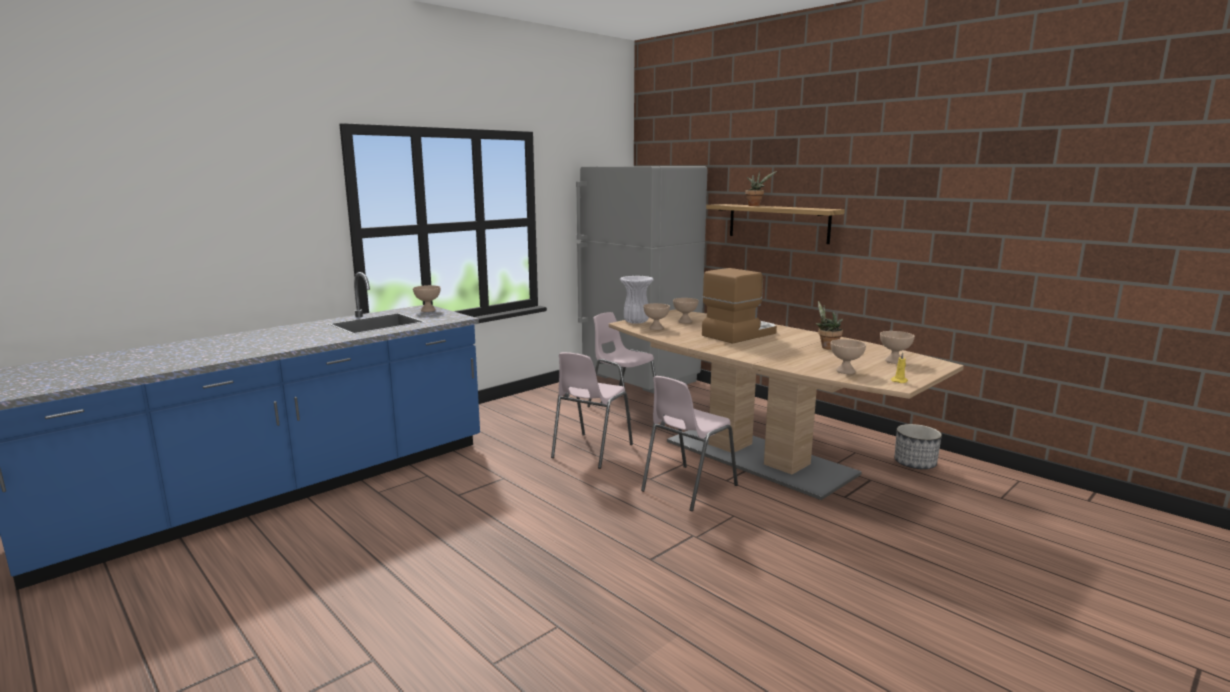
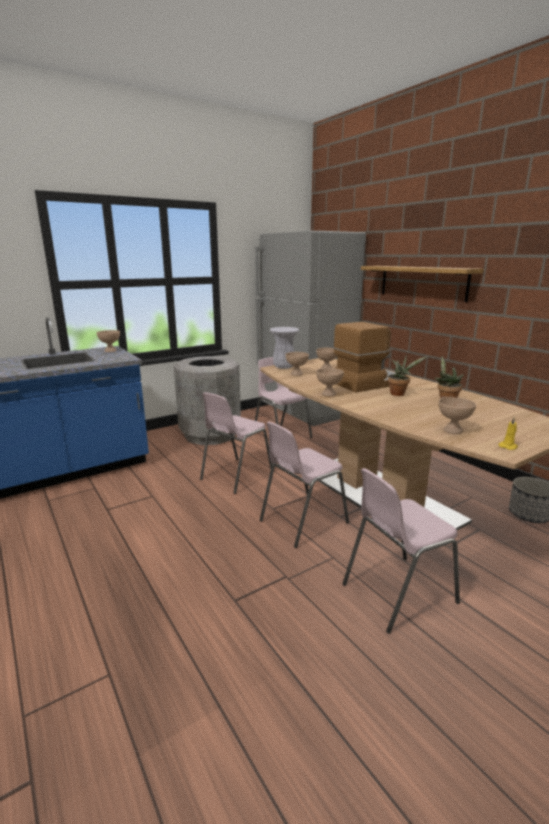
camera: 10 degrees right, 5 degrees up
(535, 411) = (210, 434): none -> grey trash can
(755, 205) = (402, 266): potted plant -> potted plant (399, 393)
(807, 537) = (396, 592): none -> pink chair
(894, 361) = (510, 421): beige bowl -> beige bowl (329, 394)

